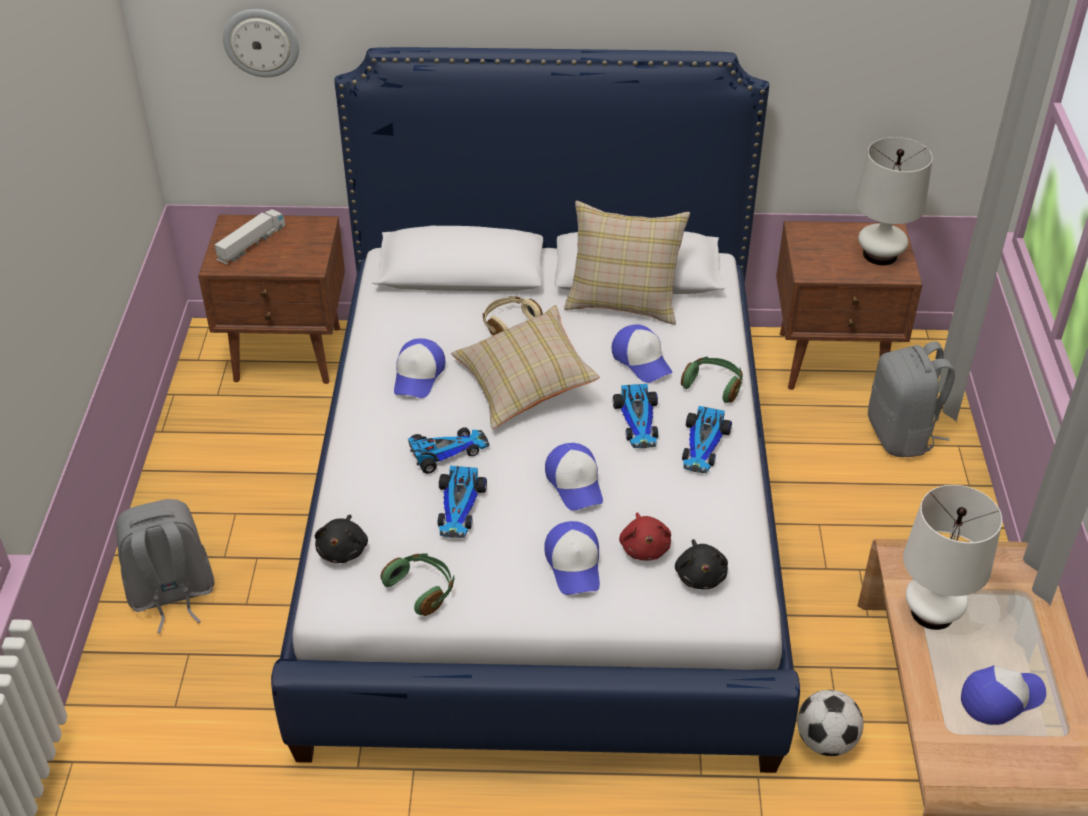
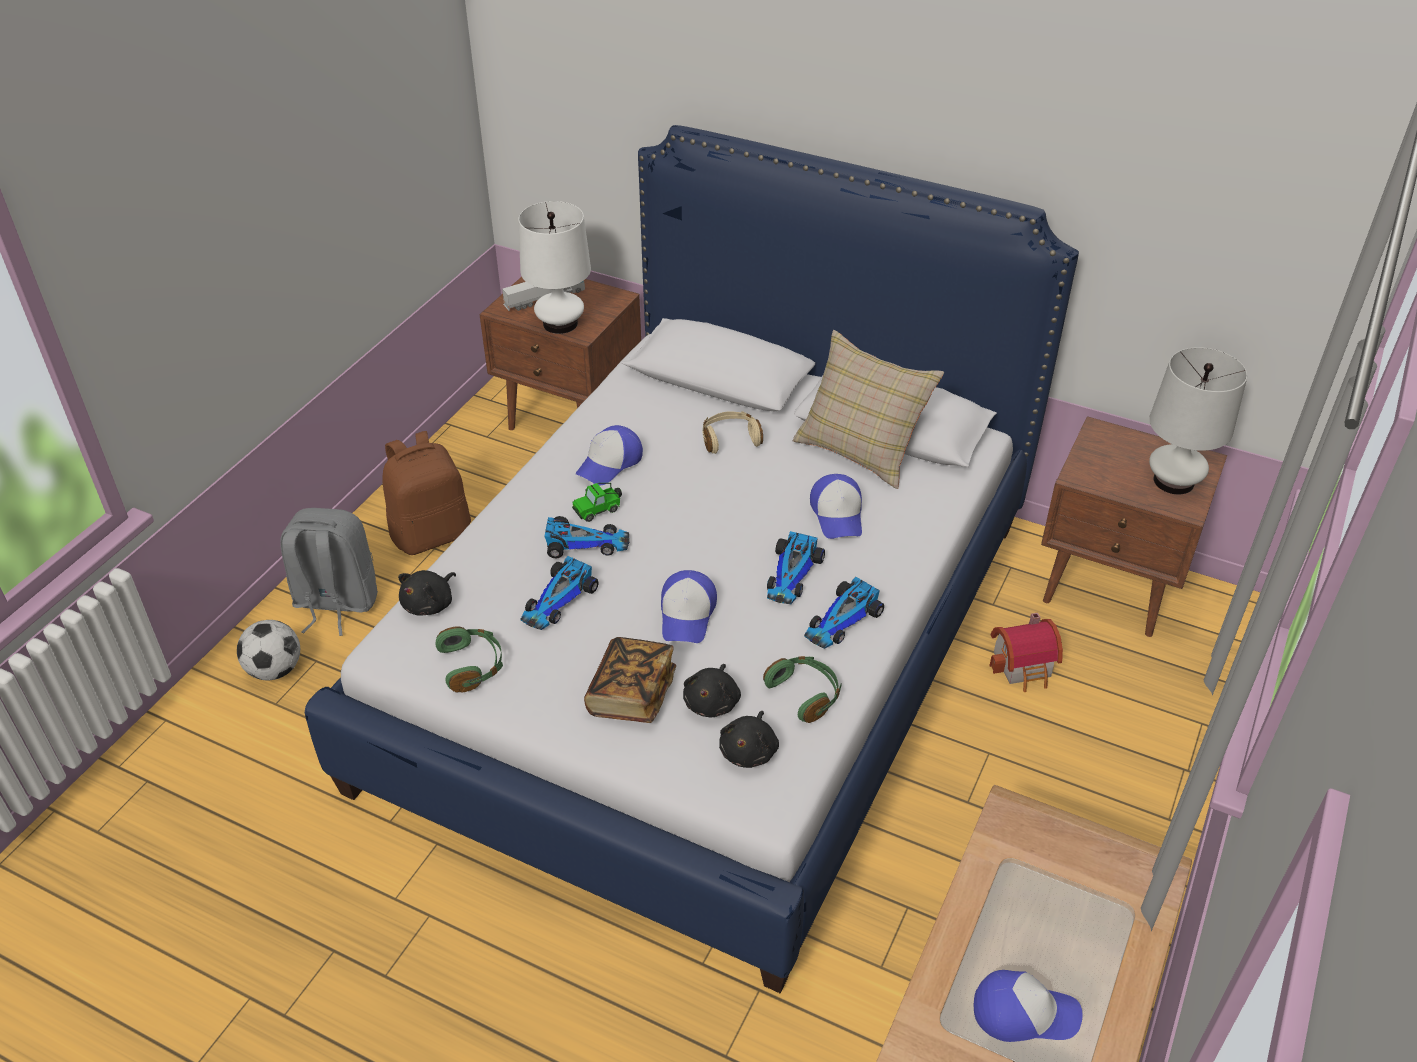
camera: 25 degrees right, 0 degrees up
(224, 501) = (432, 534): none -> brown backpack
(261, 42) = (584, 99): wall clock -> none
(437, 419) = (599, 510): none -> toy car
(524, 384) = (704, 502): beige pillow -> none
(574, 564) = (631, 694): cap -> book
(644, 547) = (712, 702): red plush toy -> black plush toy
(713, 385) = (896, 562): green headphones -> green headphones (805, 694)
(806, 446) = (1025, 667): none -> toy house
(825, 741) = (853, 983): football -> football (275, 670)
(901, 435) = (1141, 691): grey backpack -> none
(932, 613) = (1005, 888): white table lamp -> white table lamp (560, 324)

